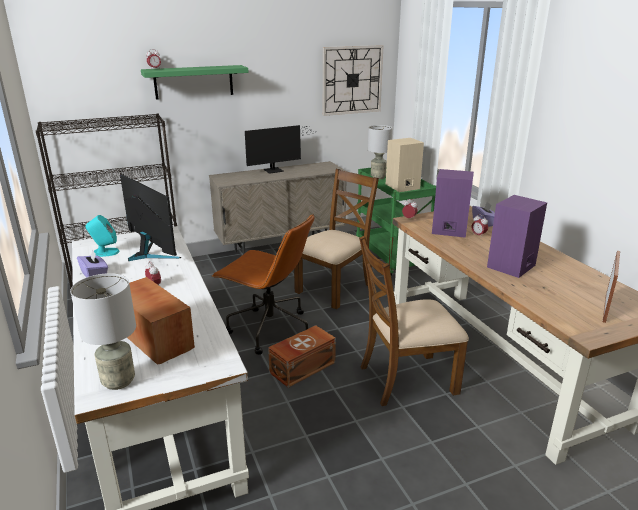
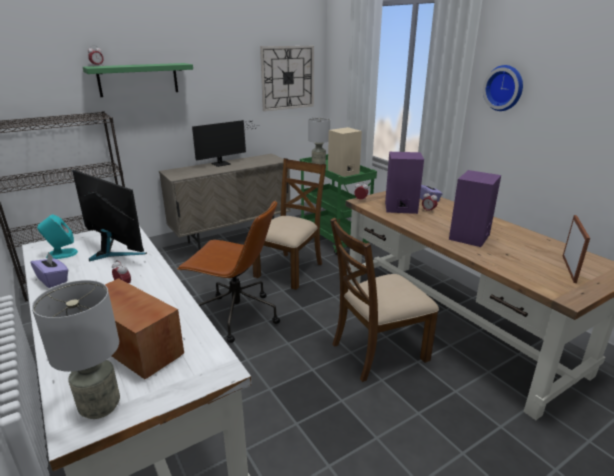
camera: 10 degrees left, 0 degrees up
(301, 367) = (276, 351): brown storage box -> none
(570, 106) = (504, 88): none -> wall clock

